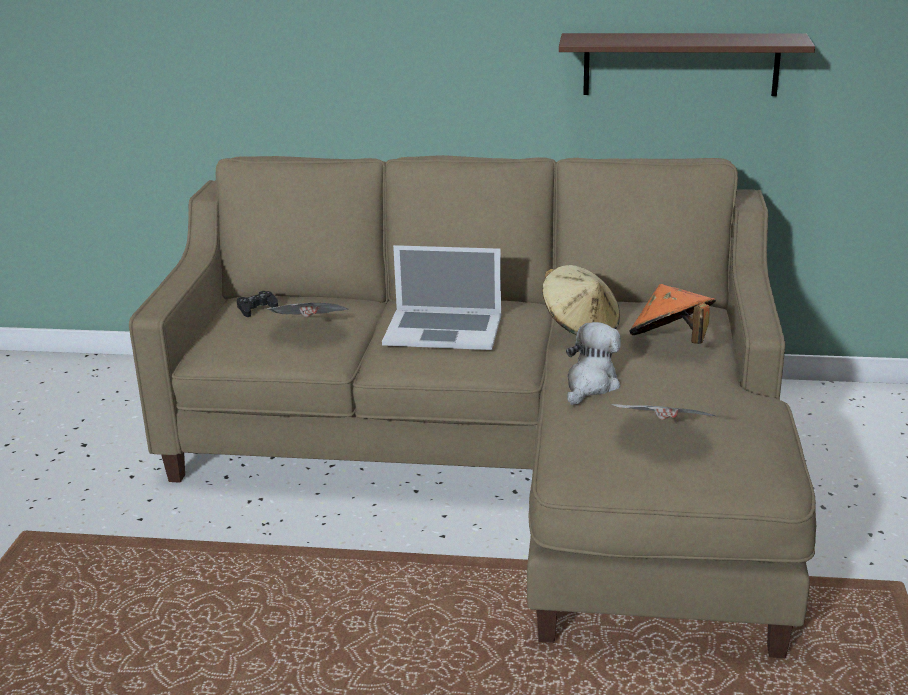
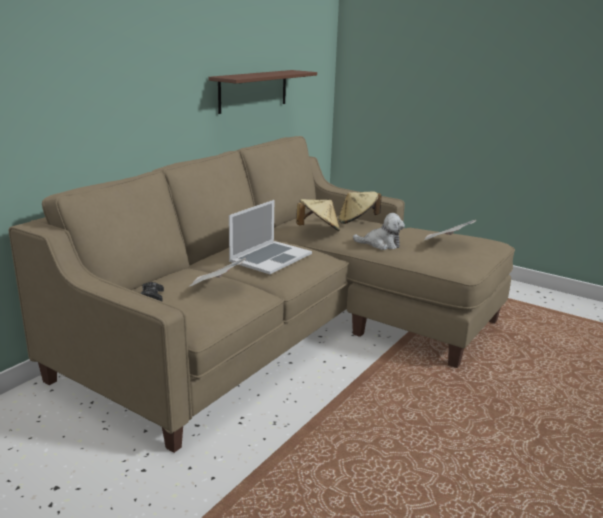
camera: 65 degrees left, 5 degrees down
(590, 385) = (381, 244): plush toy -> plush toy turned 135 degrees clockwise
(670, 342) = (357, 221): orange hat -> beige hat

